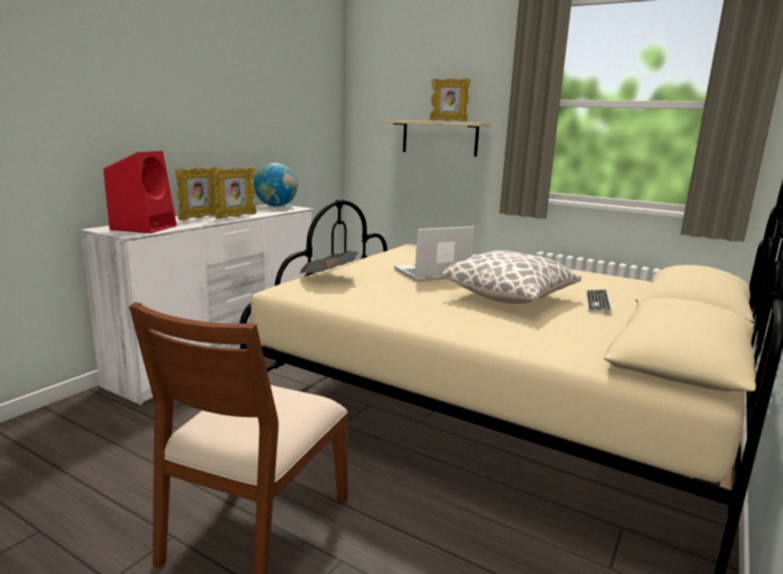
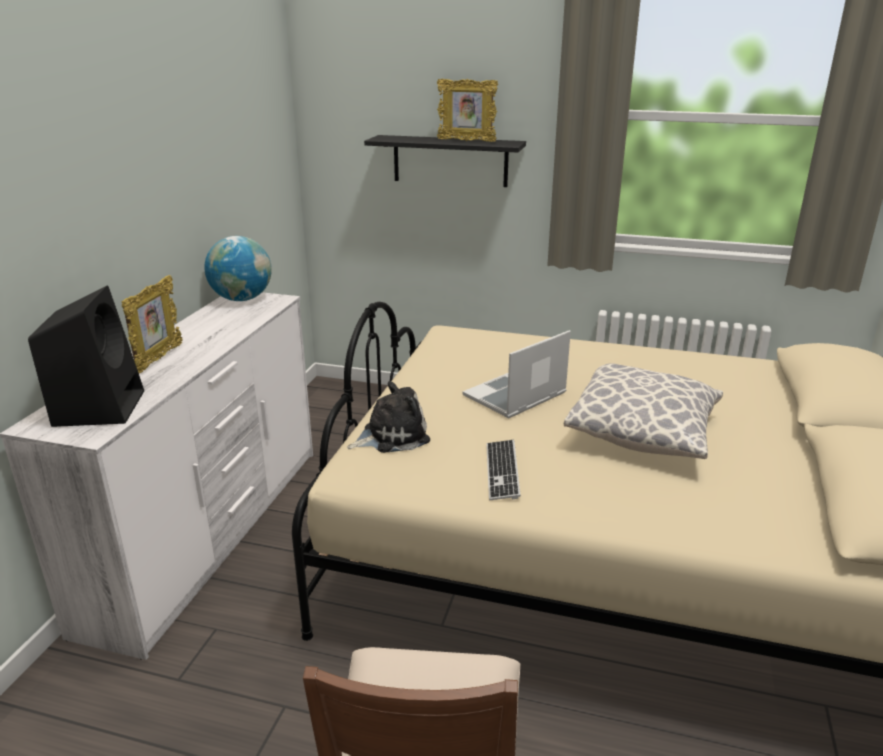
camera: 15 degrees left, 10 degrees up
(144, 227) = (99, 407): red speaker -> black speaker
(236, 217) = (210, 344): picture frame -> none
(328, 278) = (391, 436): newspaper -> plush toy
(439, 138) = (450, 161): beige shelf -> black shelf
(597, 302) = (743, 421): keyboard -> keyboard (502, 471)

